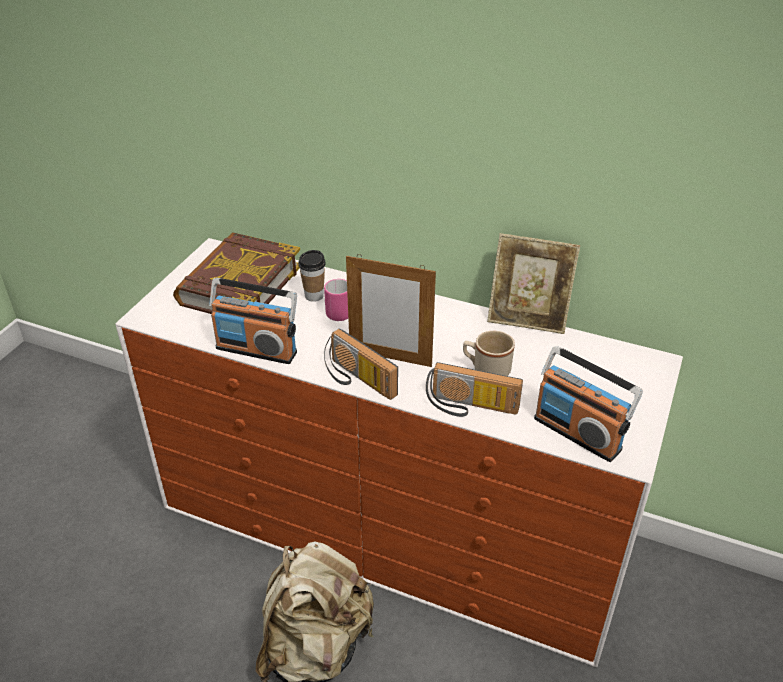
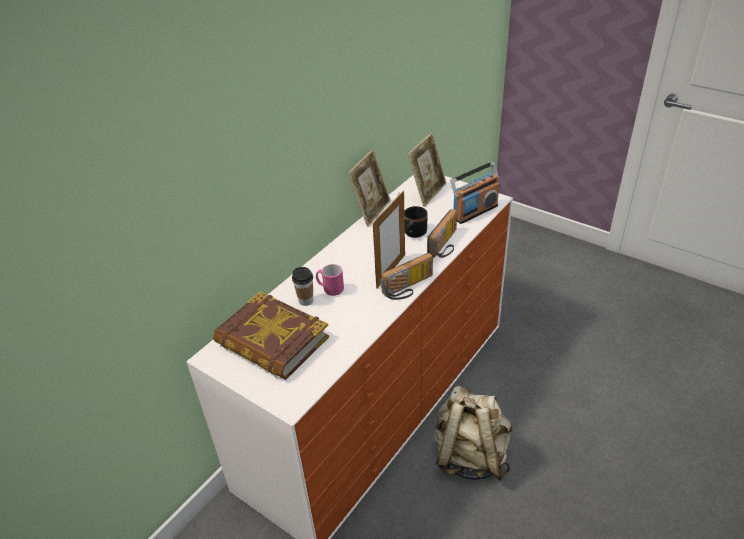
camera: 75 degrees left, 0 degrees up
(257, 349) = (360, 335): radio -> none
(486, 369) = (414, 234): beige mug -> black mug
(608, 371) = (427, 192): none -> picture frame

